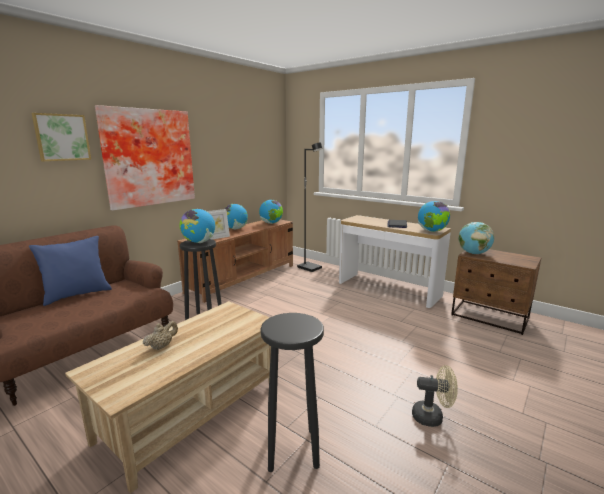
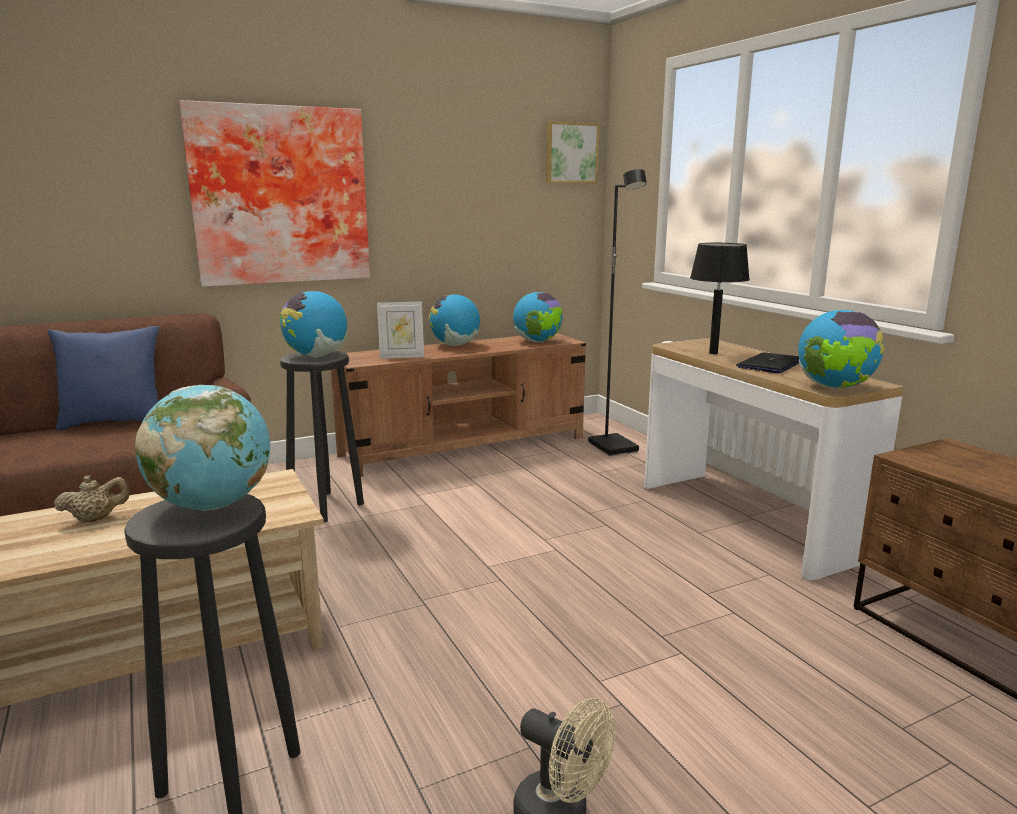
camera: 25 degrees right, 0 degrees up
(62, 137) = (123, 156): picture -> picture (570, 153)
(370, 221) = (713, 353): none -> black table lamp
(473, 253) = (926, 456): globe -> globe (212, 505)

